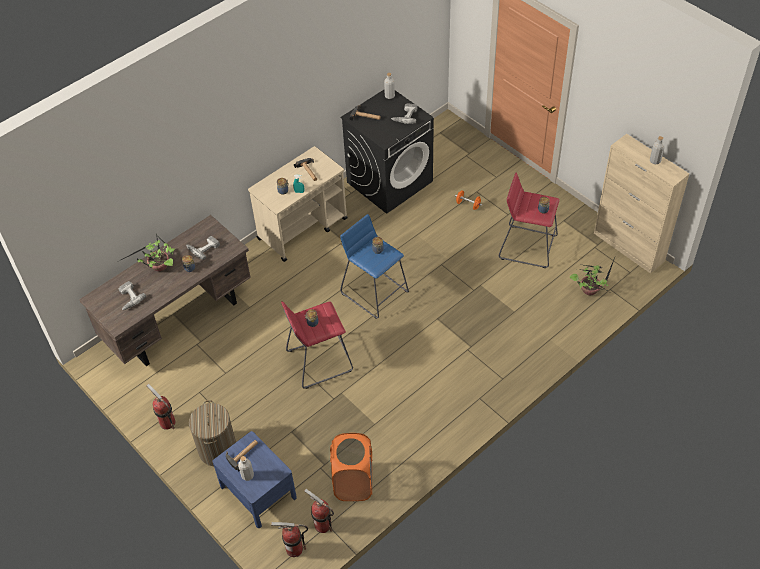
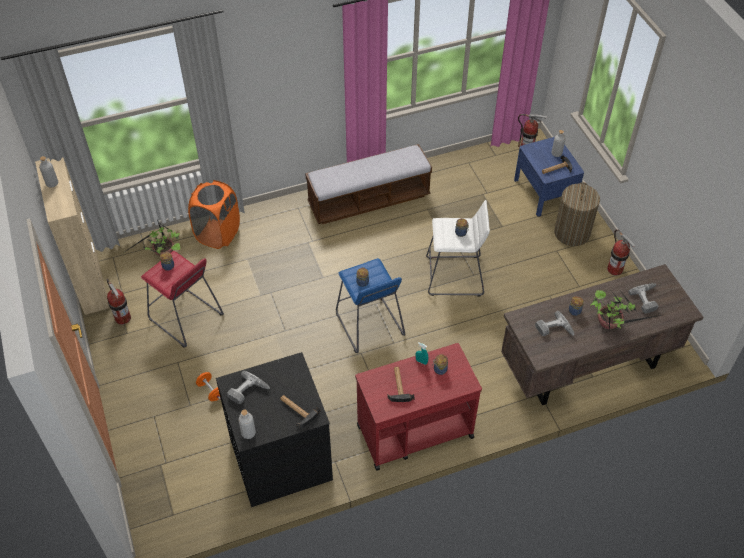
camera: 160 degrees left, 0 degrees up
(303, 228) = (414, 431): beige cart -> red cart
(319, 361) = (454, 276): red stool -> white stool
(322, 525) = (499, 156): fire extinguisher -> fire extinguisher (123, 318)
(354, 483) = (463, 174): orange laundry basket -> orange laundry basket (218, 234)
(438, 413) = (369, 200): none -> bench

